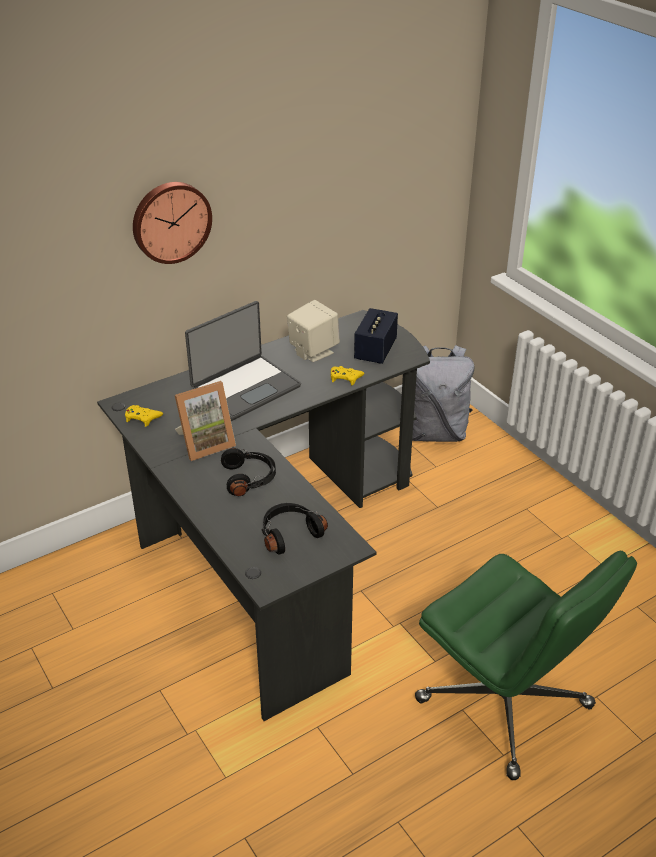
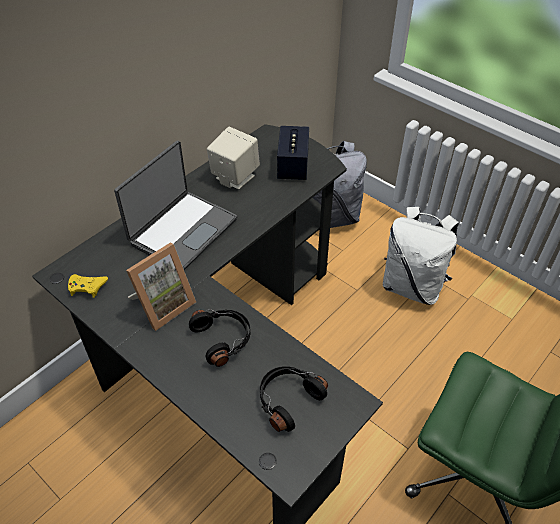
camera: 15 degrees left, 10 degrees up
(170, 221) = (74, 72): wall clock -> none
(345, 378) = (276, 201): yellow game controller -> none
(502, 514) = (412, 286): none -> white backpack

